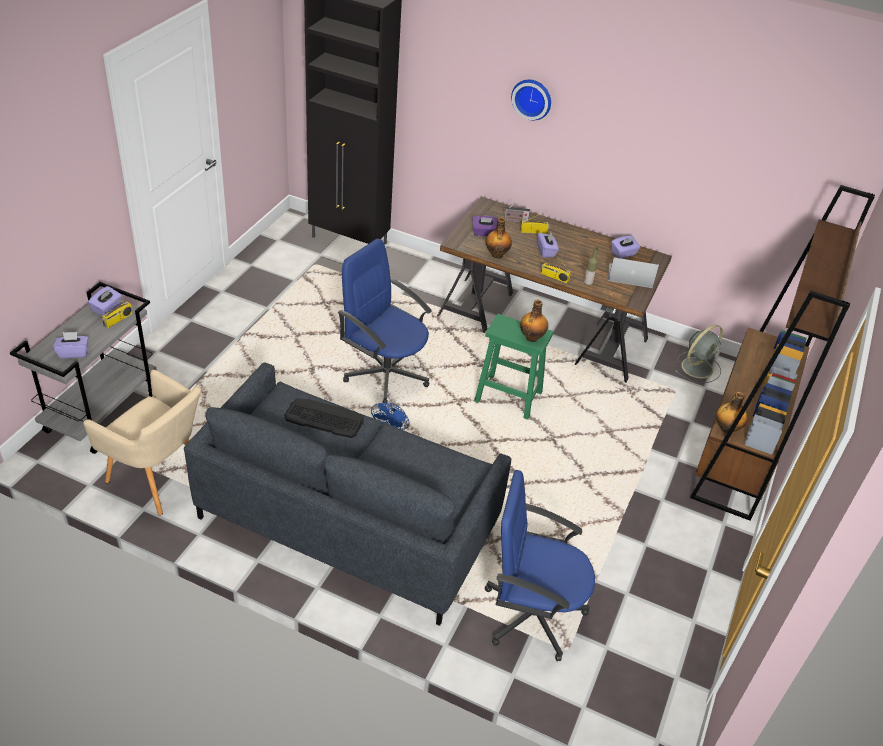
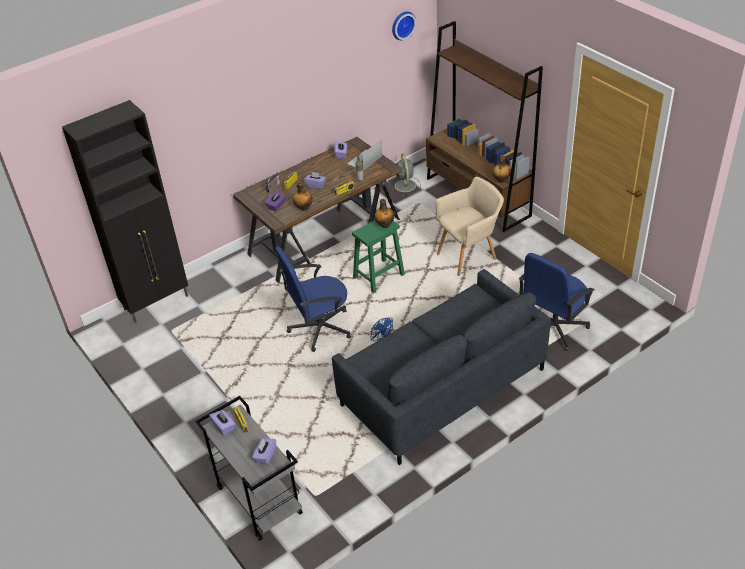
camera: 55 degrees left, 0 degrees up
(159, 481) = (352, 479): beige armchair -> beige armchair (469, 256)
(324, 418) = (396, 345): keyboard -> none
(532, 98) = (242, 105): wall clock -> wall clock (402, 25)

